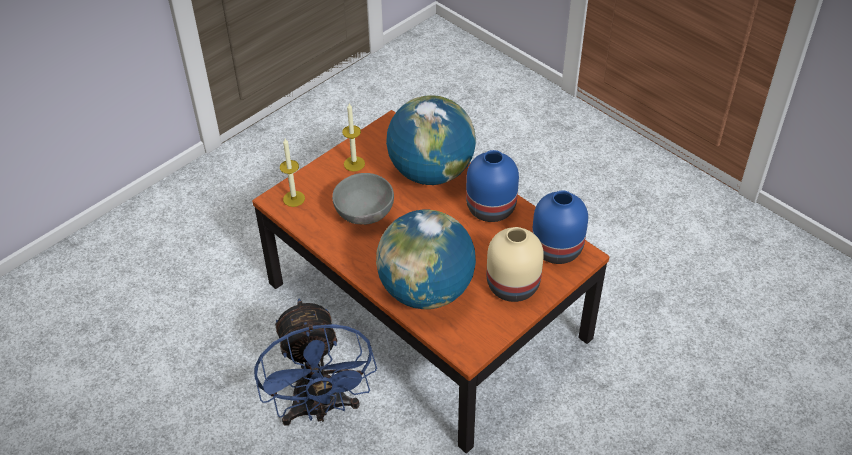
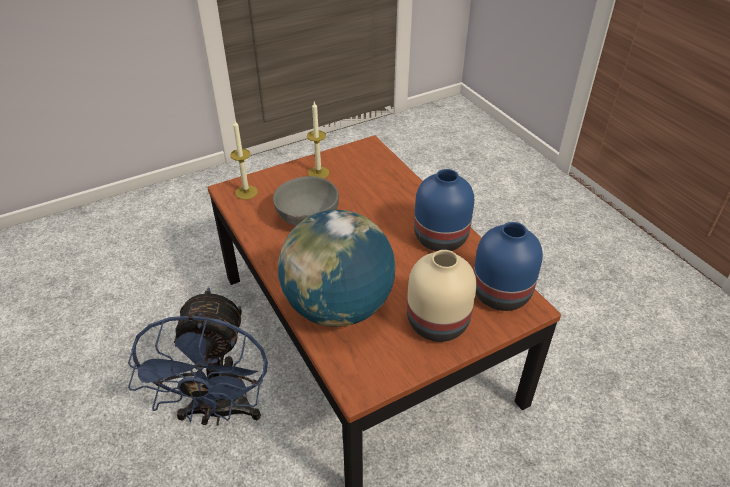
camera: 15 degrees right, 5 degrees down
(431, 172) = (391, 193): globe -> none

